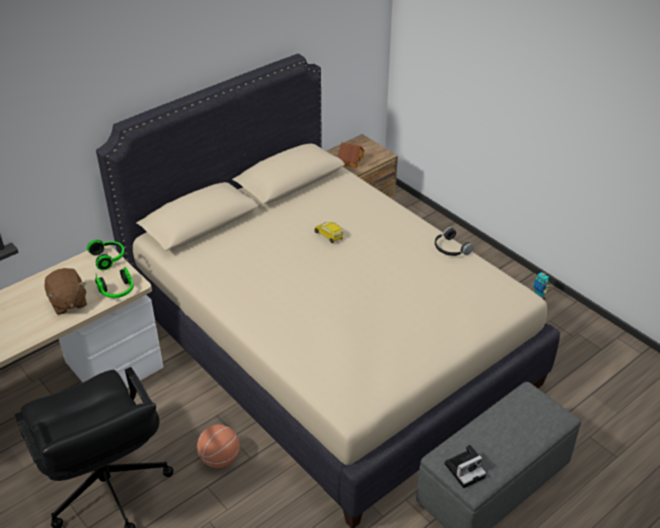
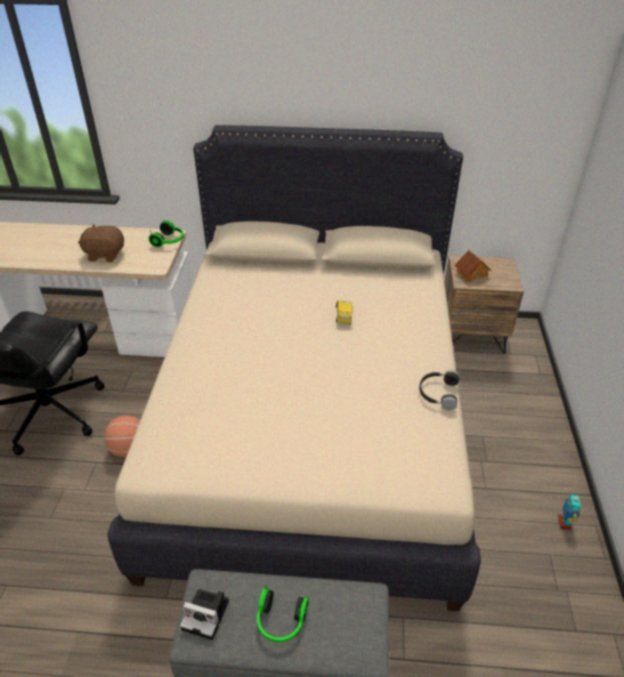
camera: 45 degrees right, 0 degrees up
(68, 302) = (105, 254): brown plush toy -> brown plush toy turned 75 degrees clockwise
(117, 291) = (140, 265): headphones -> headphones (280, 622)

